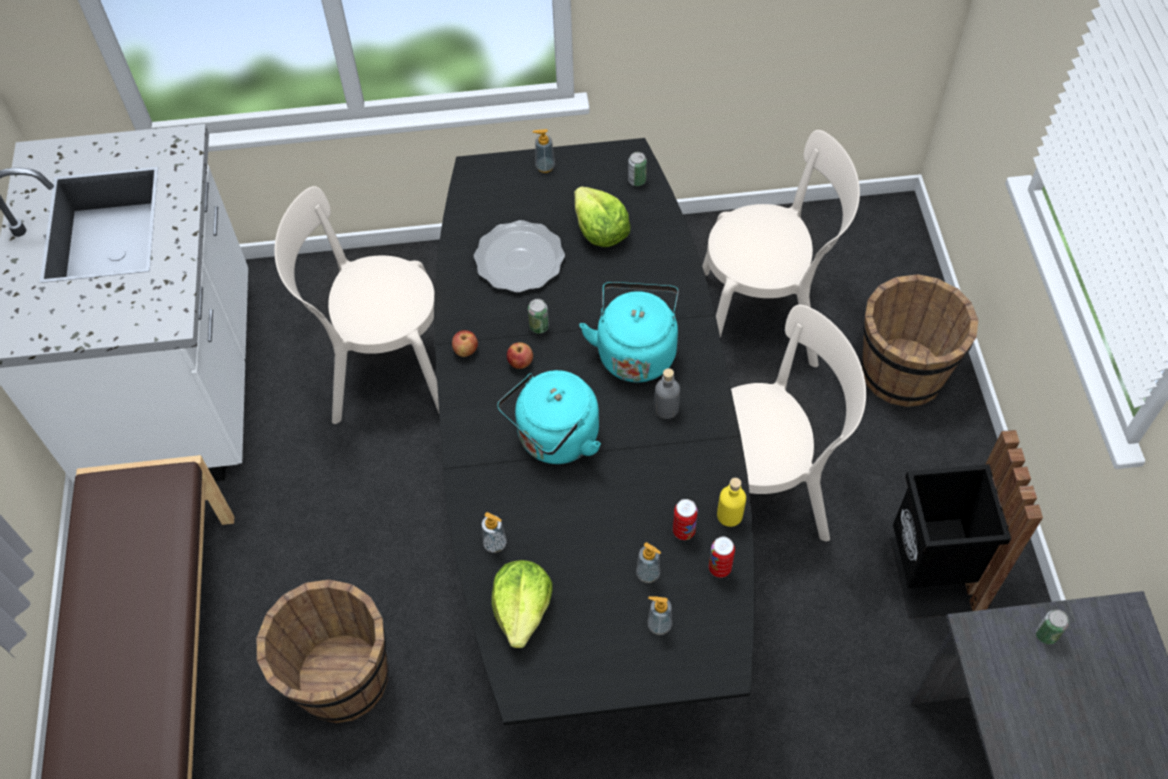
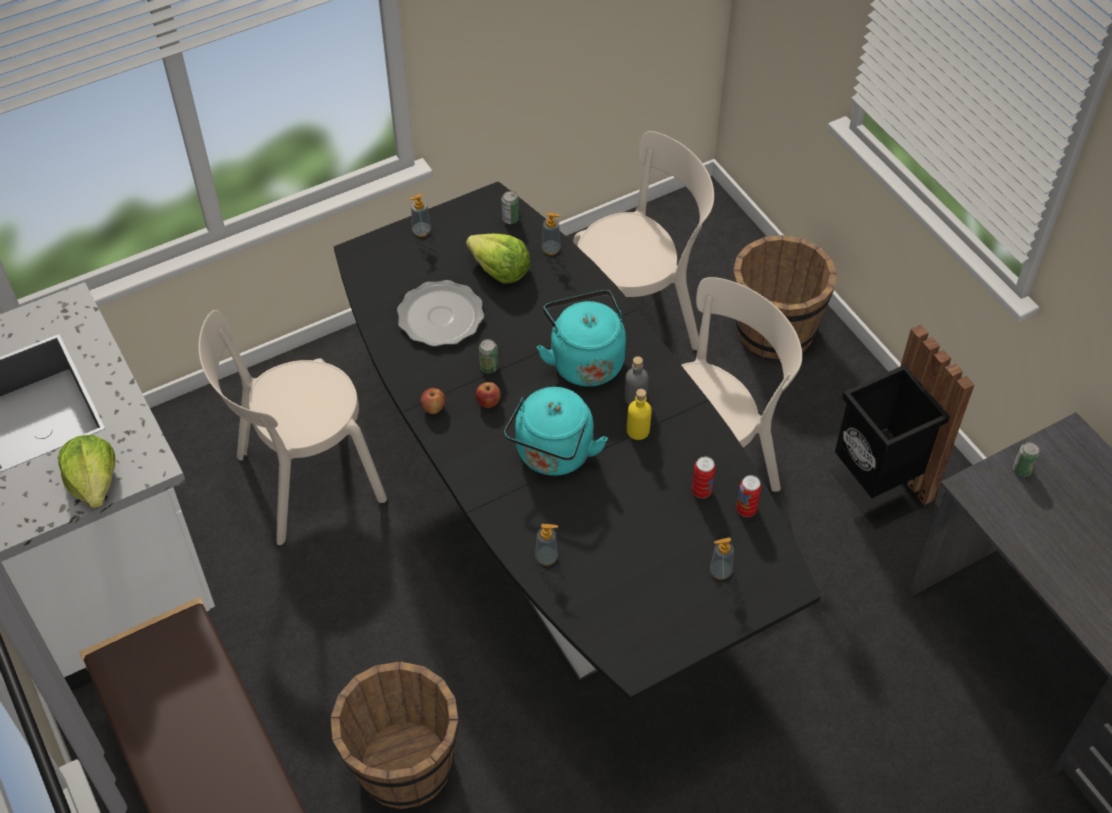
camera: 25 degrees left, 5 degrees down
(522, 609) = (599, 601): lettuce -> lettuce (94, 482)
(648, 574) = (689, 535): soap dispenser -> soap dispenser (551, 249)
(729, 515) = (732, 465): yellow bottle -> yellow bottle (638, 430)

